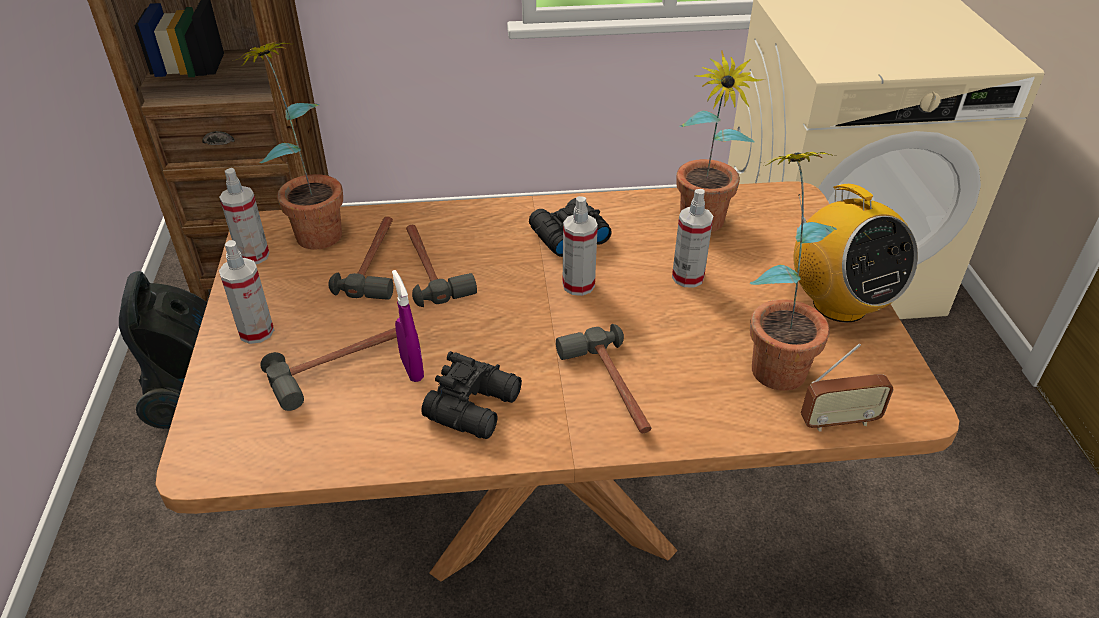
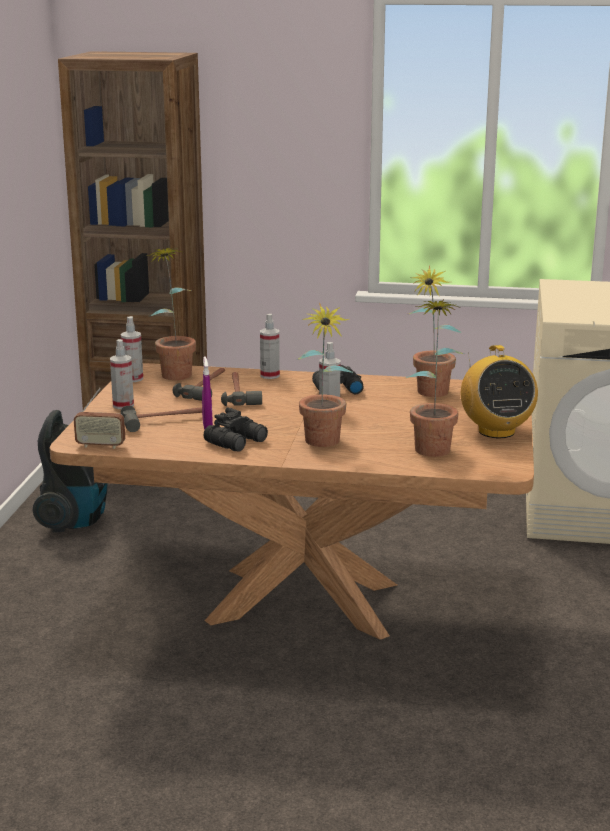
camera: 15 degrees right, 20 degrees down
(611, 388) = (322, 444): hammer -> potted plant
(688, 277) = (403, 412): spray bottle -> spray bottle (270, 375)
(839, 421) = (454, 469): radio -> radio (100, 446)

